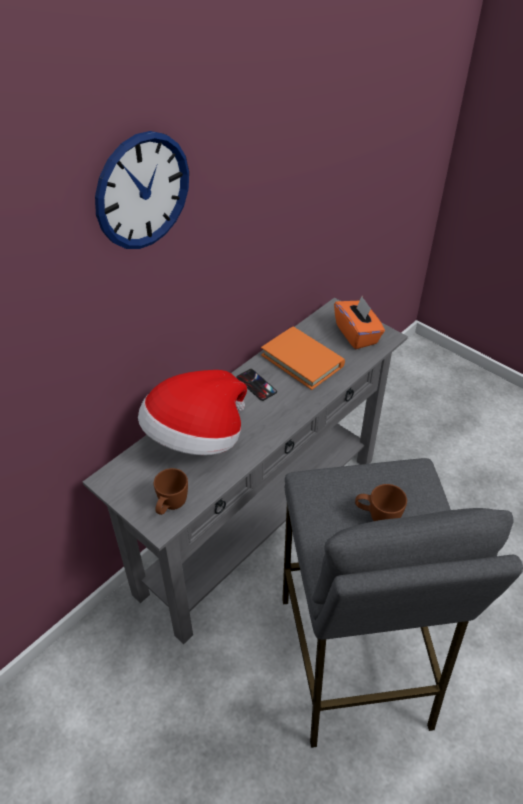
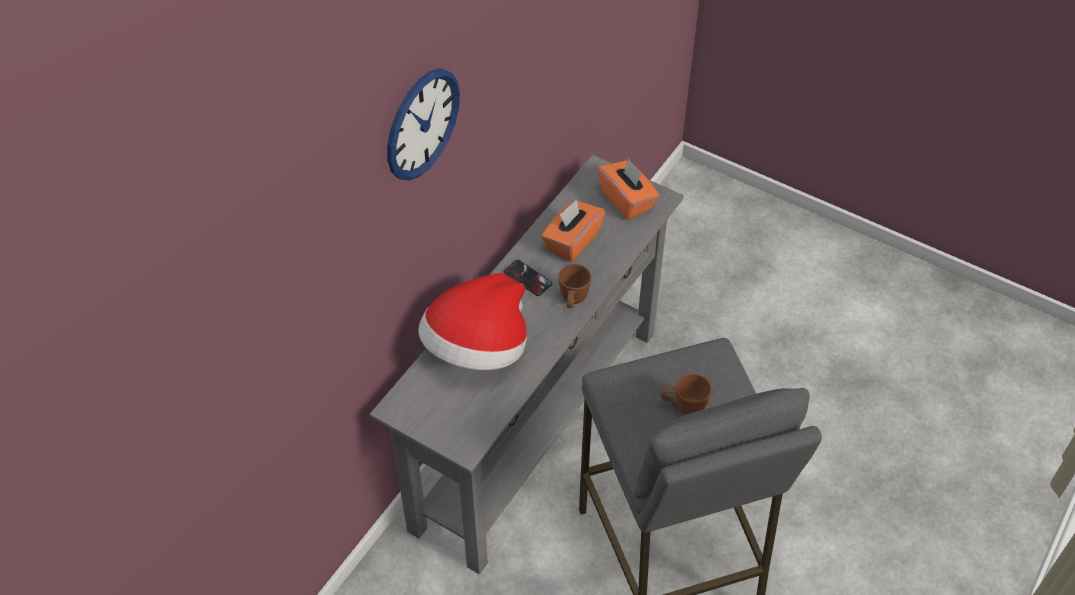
camera: 10 degrees left, 5 degrees up
(171, 507) = (471, 427): brown mug -> brown mug (573, 302)
(302, 360) = (572, 241): orange book -> orange tissue box

